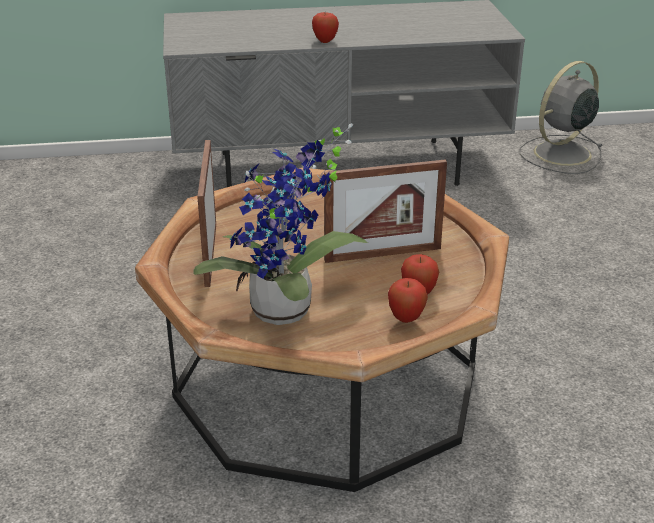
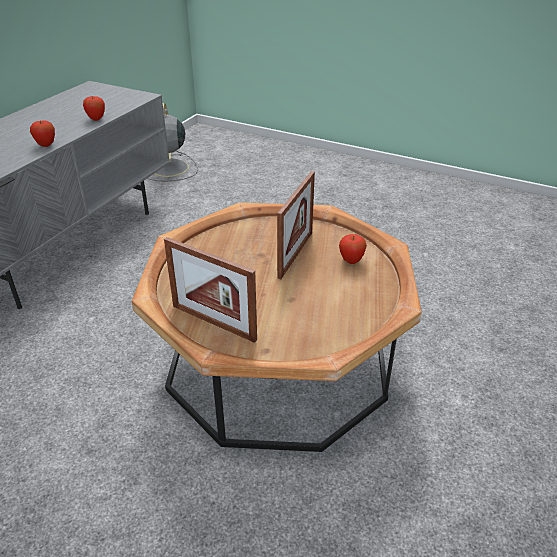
camera: 55 degrees left, 5 degrees up
(286, 314) = (325, 320): potted plant -> none
(406, 318) = (377, 276): apple -> apple (96, 119)

